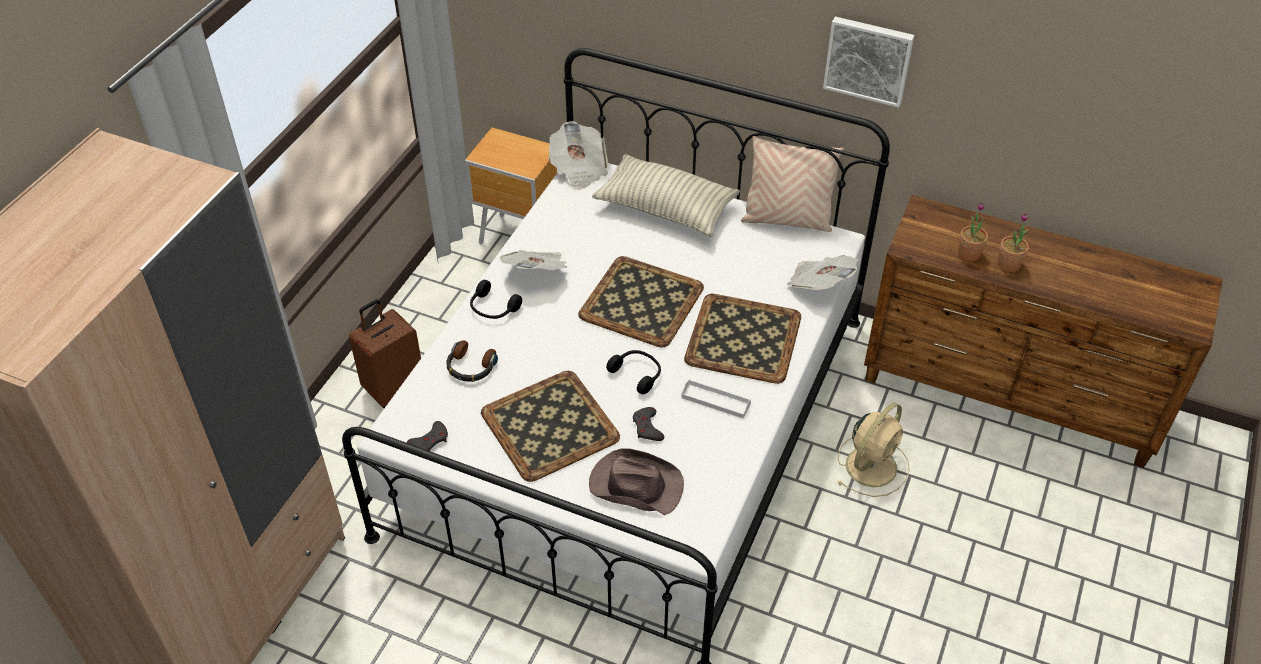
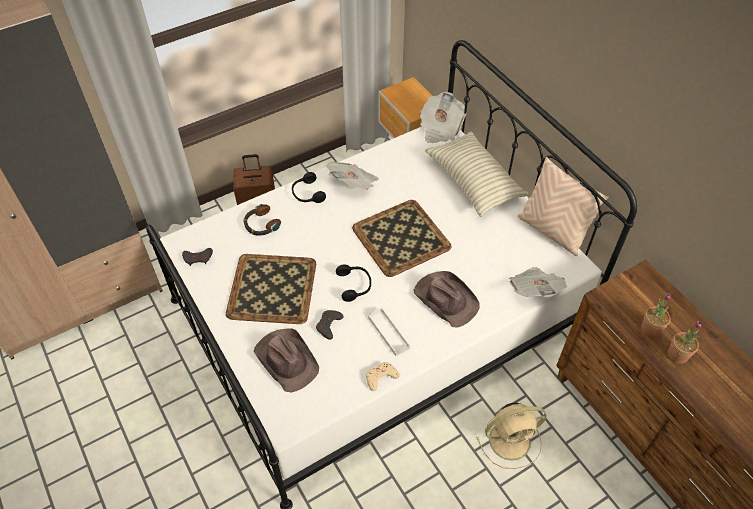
camera: 35 degrees right, 5 degrees up
(742, 337) = (445, 299): tray -> brown hat
(747, 446) = (381, 377): none -> beige game controller
(868, 59) = (642, 133): picture -> none

